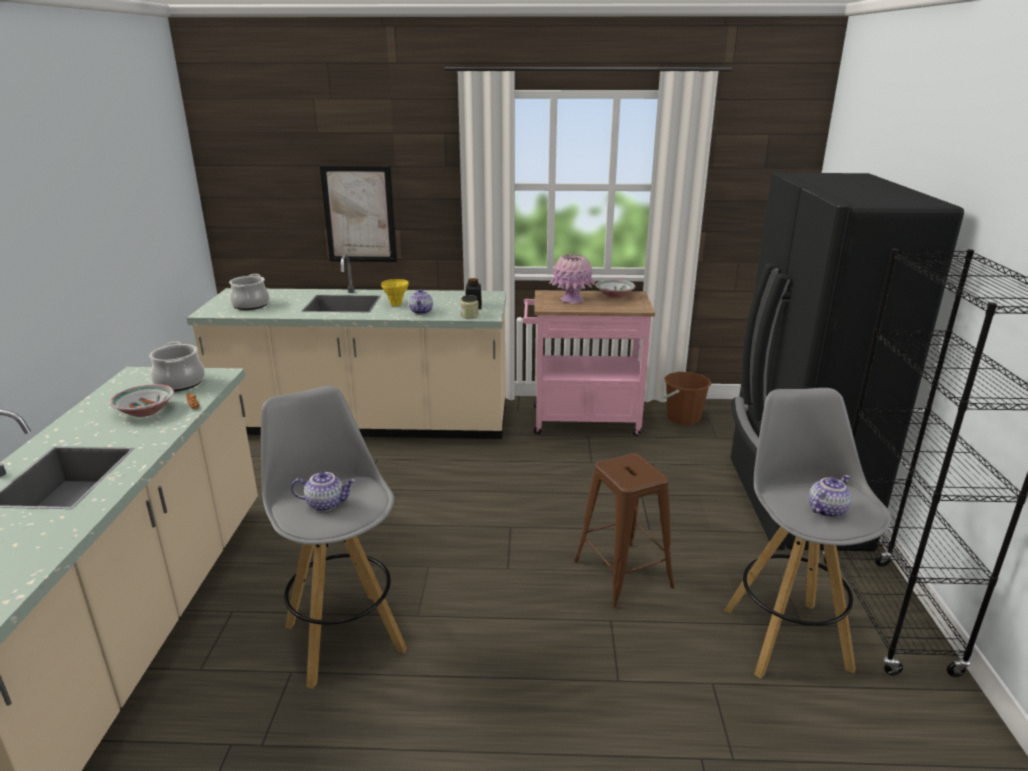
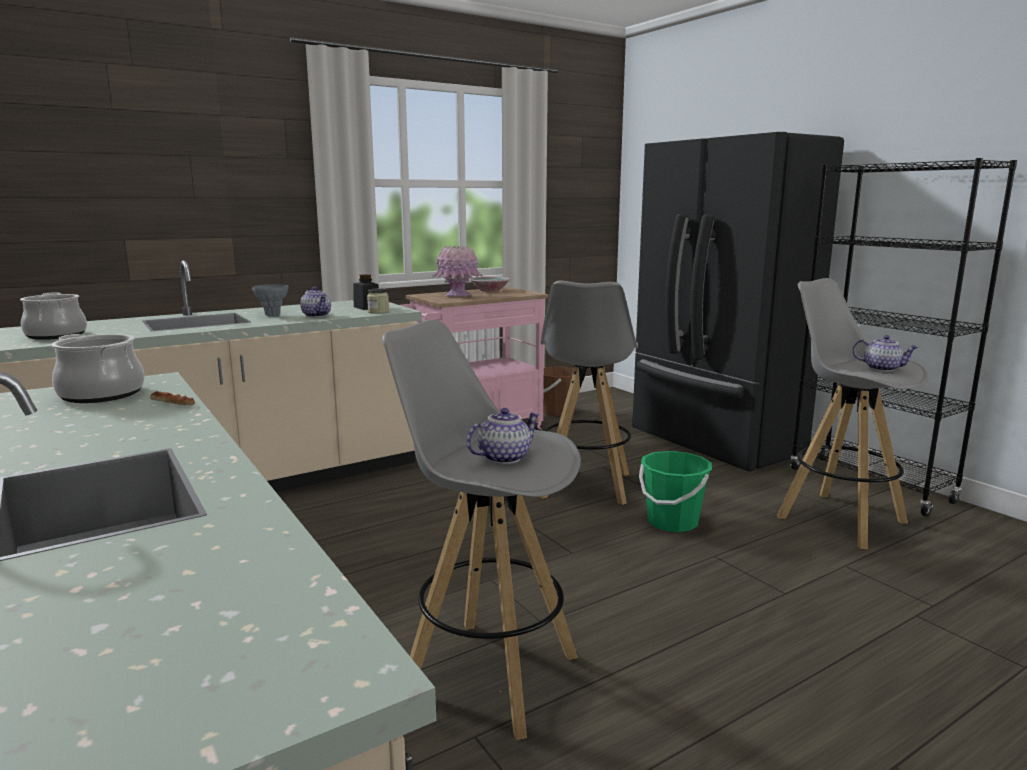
camera: 35 degrees left, 10 degrees down
(144, 411) = (101, 421): bowl -> none
(359, 214) = (177, 218): picture -> none
(396, 305) = (272, 315): yellow vase -> grey vase
(598, 509) = (584, 486): none -> grey stool
(622, 573) = (672, 522): brown stool -> green bucket
(826, 509) = (882, 368): teapot -> teapot turned 105 degrees clockwise

